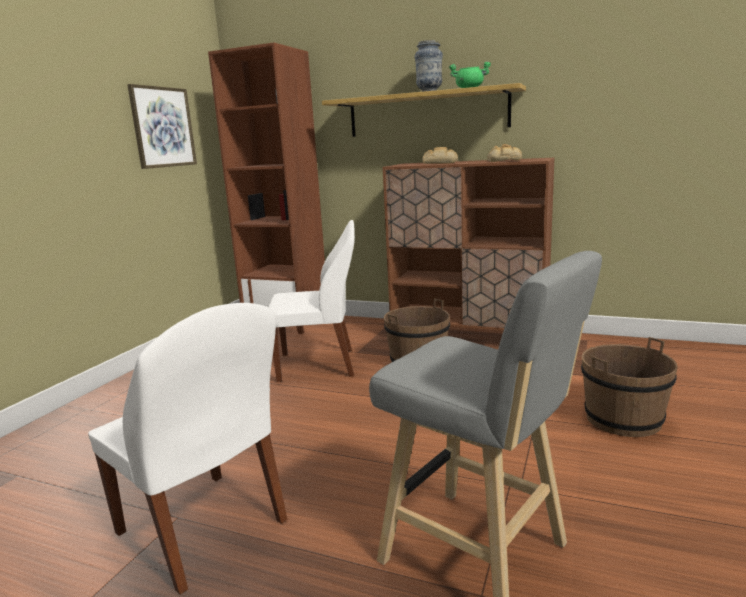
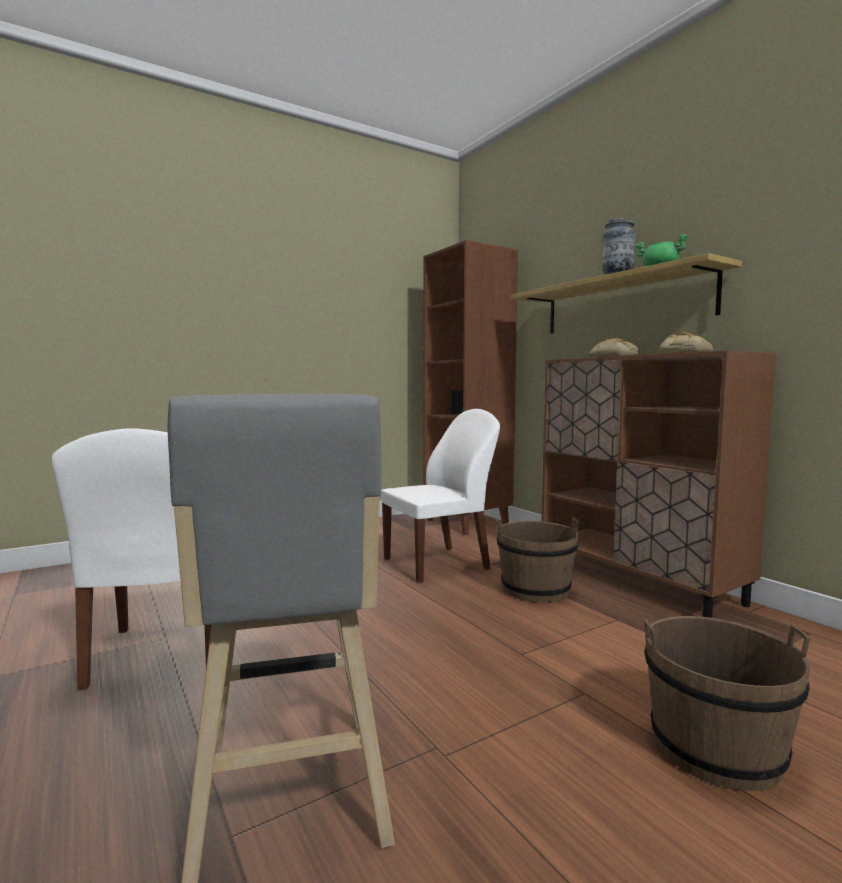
camera: 35 degrees right, 10 degrees down
(163, 127) = (378, 323): picture -> none
(319, 365) = (439, 564): white chair -> white chair turned 60 degrees counterclockwise

